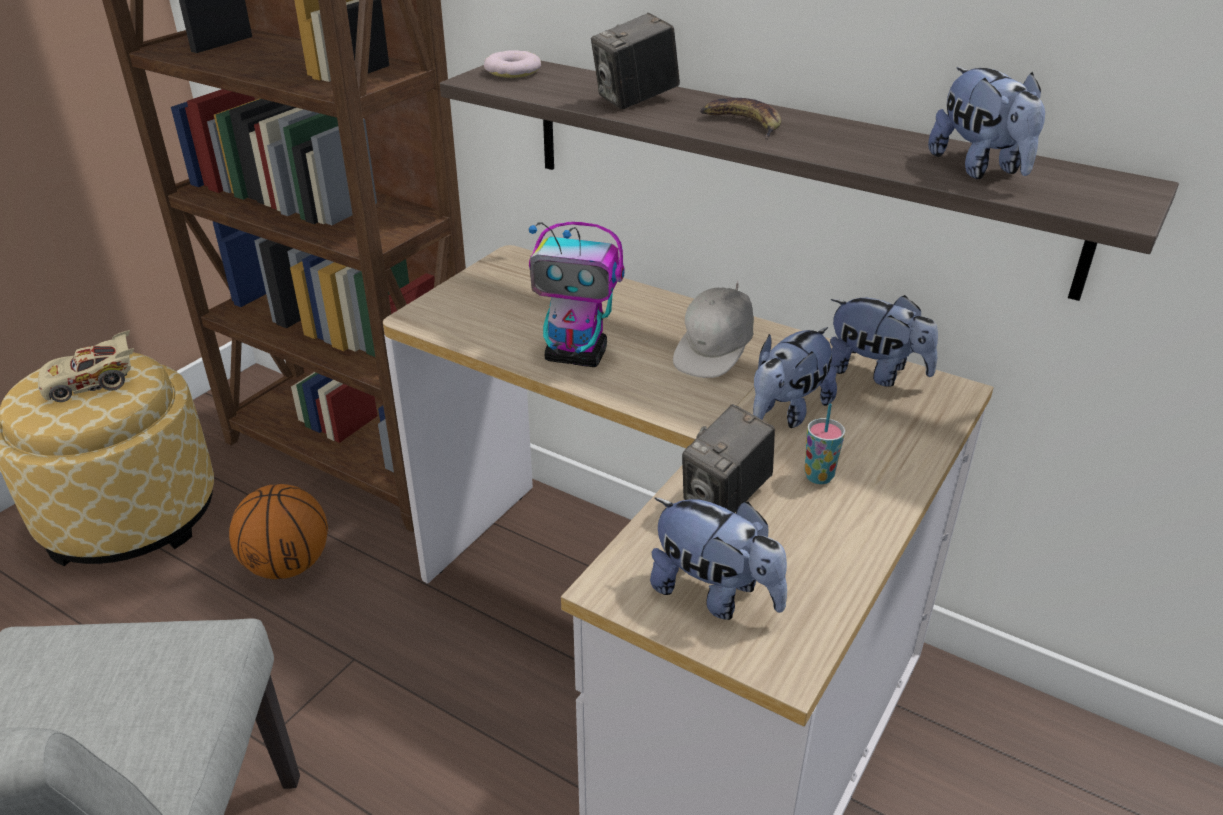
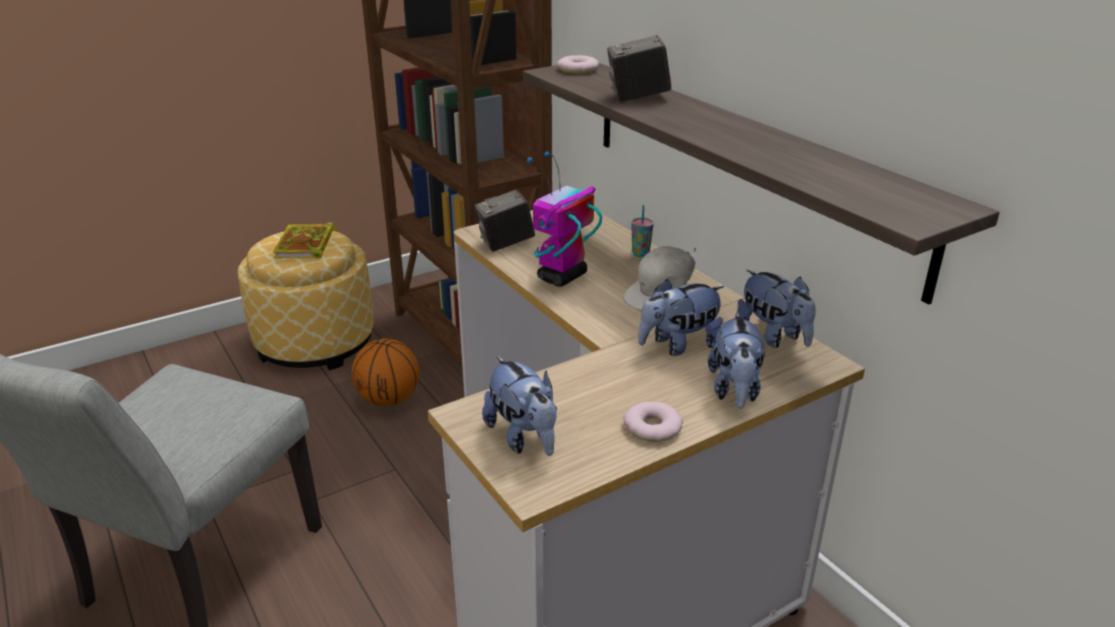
camera: 25 degrees right, 5 degrees down
(93, 383) = (305, 246): beige toy car -> book
(577, 356) = (561, 277): toy robot -> toy robot turned 90 degrees clockwise
(726, 498) = (584, 385): camera -> camera (505, 244)
(742, 124) = (694, 122): banana -> none
(818, 476) = (663, 390): cup -> cup (640, 254)
(847, 530) = (652, 427): none -> donut
(980, 169) = (837, 175): plush toy -> plush toy (734, 390)

